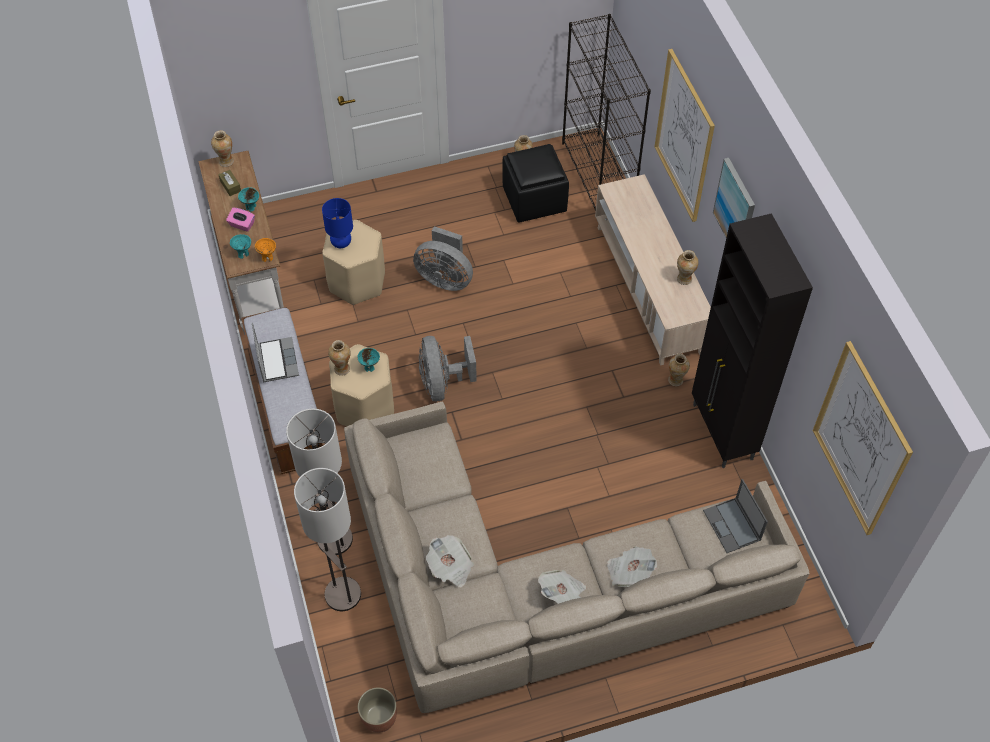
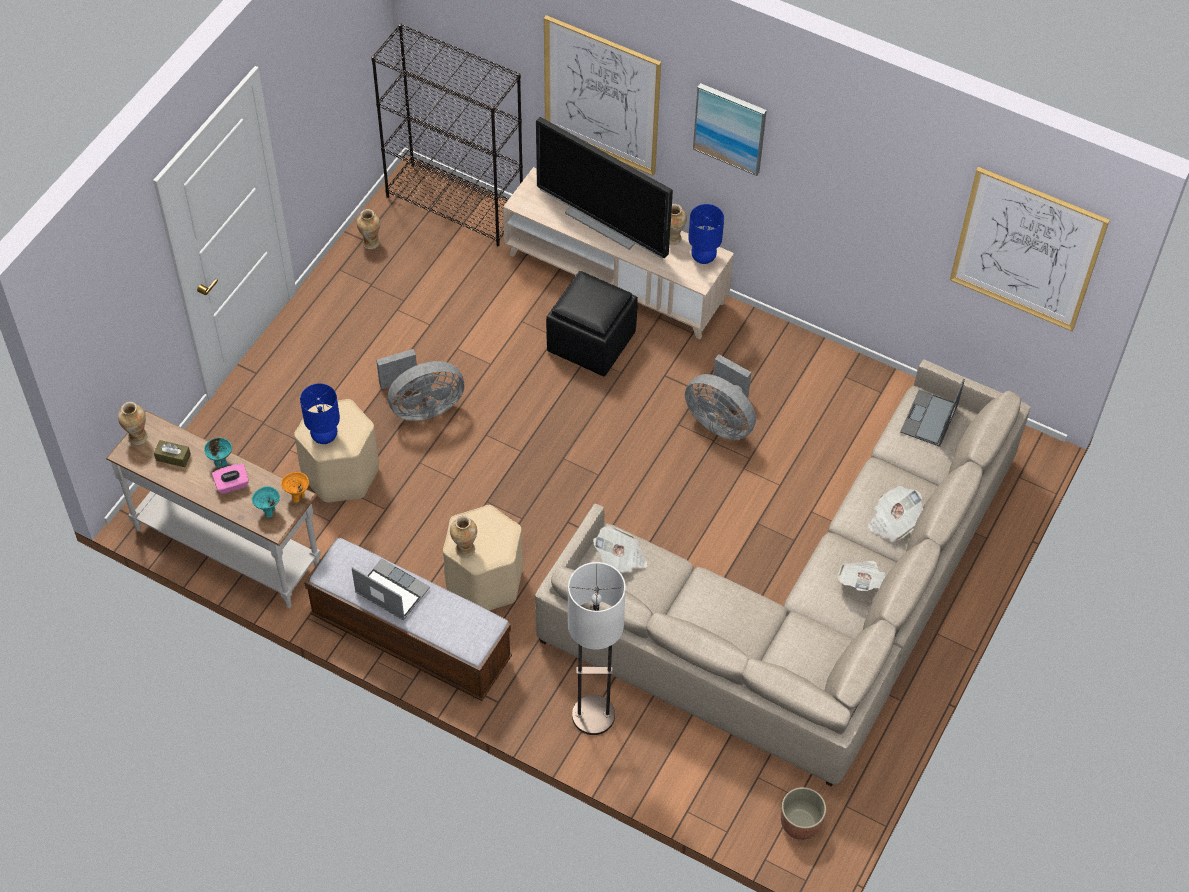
camera: 45 degrees left, 0 degrees up
(342, 594) = (654, 755): floor lamp -> none
(369, 367) = (489, 528): turquoise bowl -> none
(442, 383) = (530, 503): grey fan -> grey fan (721, 421)
(450, 567) = (751, 639): newspaper -> newspaper (621, 558)
(533, 199) = (420, 270): black ottoman -> black ottoman (590, 342)
(650, 239) = (604, 223): none -> television
(676, 380) = (727, 342): vase -> none
(691, 305) = (704, 257): none -> blue table lamp
(722, 433) = (812, 358): black cabinet -> none
(732, 526) = (929, 419): laptop -> laptop turned 90 degrees clockwise

